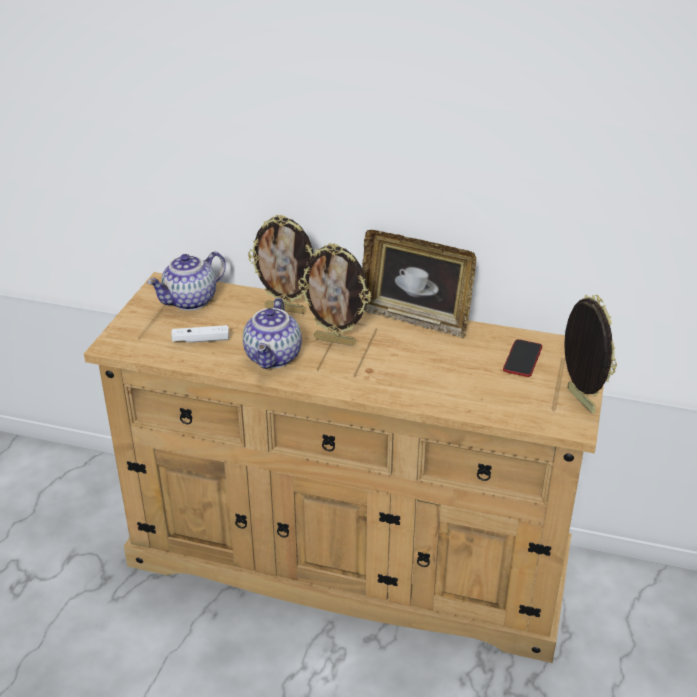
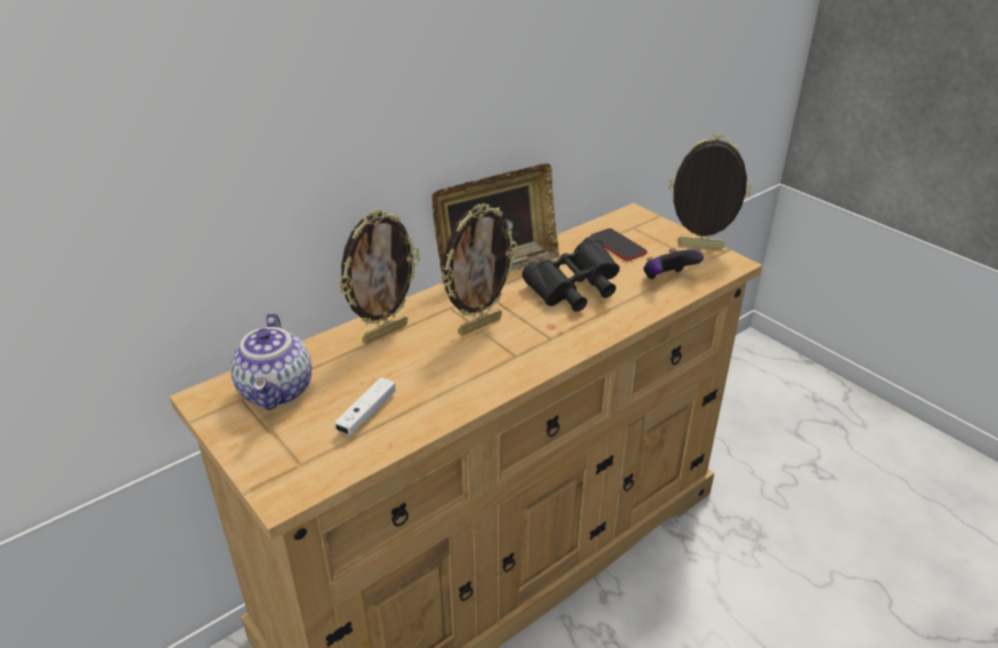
camera: 55 degrees left, 0 degrees up
(274, 358) = (464, 375): teapot -> none
(426, 363) = (574, 291): none -> black binoculars
(502, 400) = (667, 279): none -> game controller

